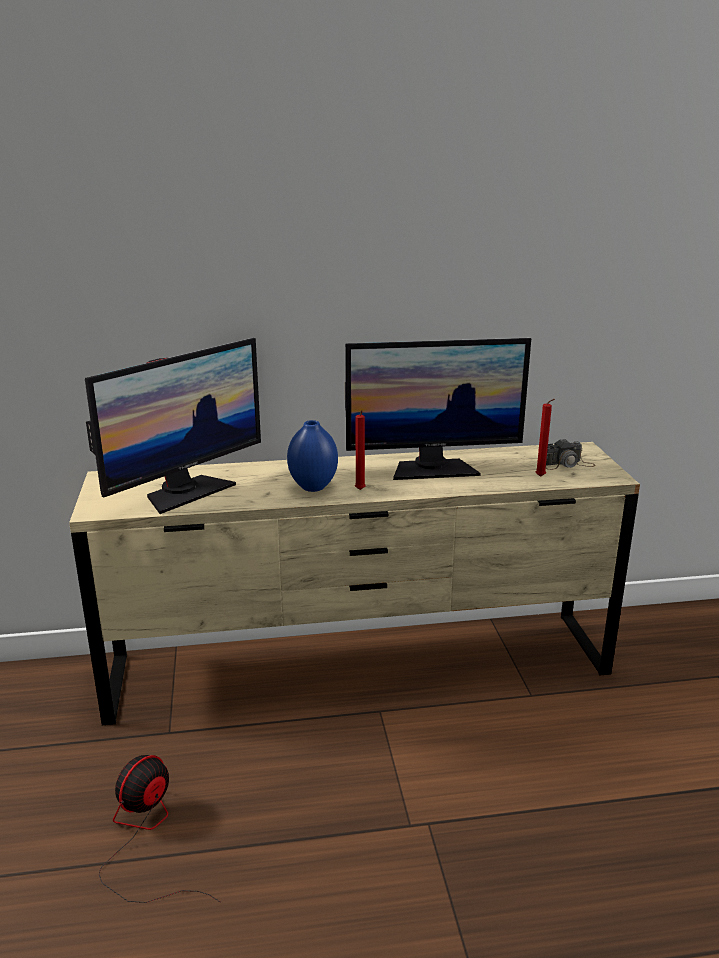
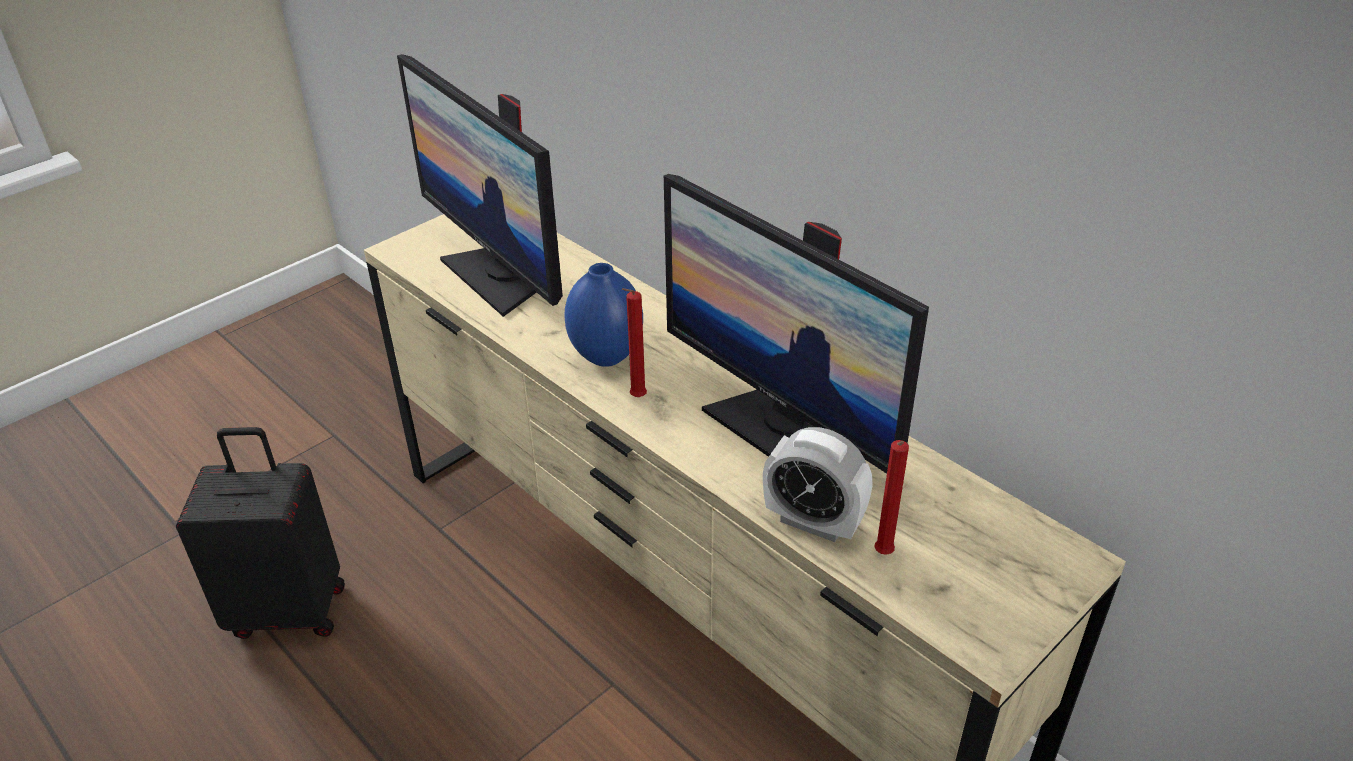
camera: 55 degrees right, 15 degrees up
(146, 837) = (289, 609): fan -> black suitcase
(185, 492) = (499, 276): monitor -> monitor turned 45 degrees clockwise
(504, 482) = (813, 522): none -> alarm clock
(567, 464) = (974, 566): camera -> none

